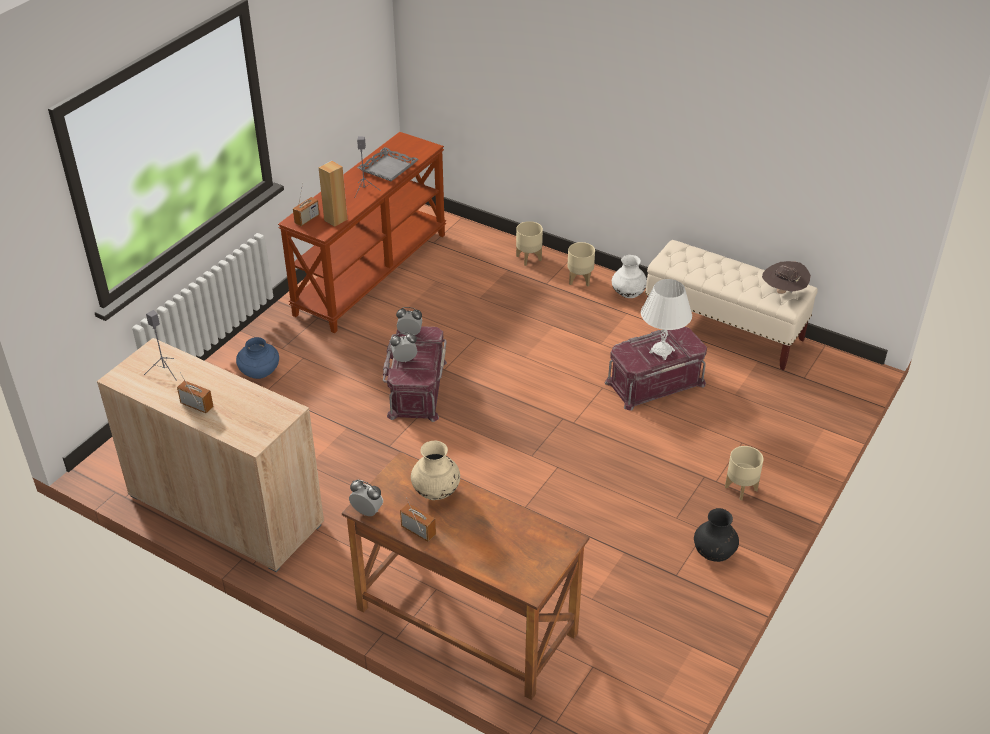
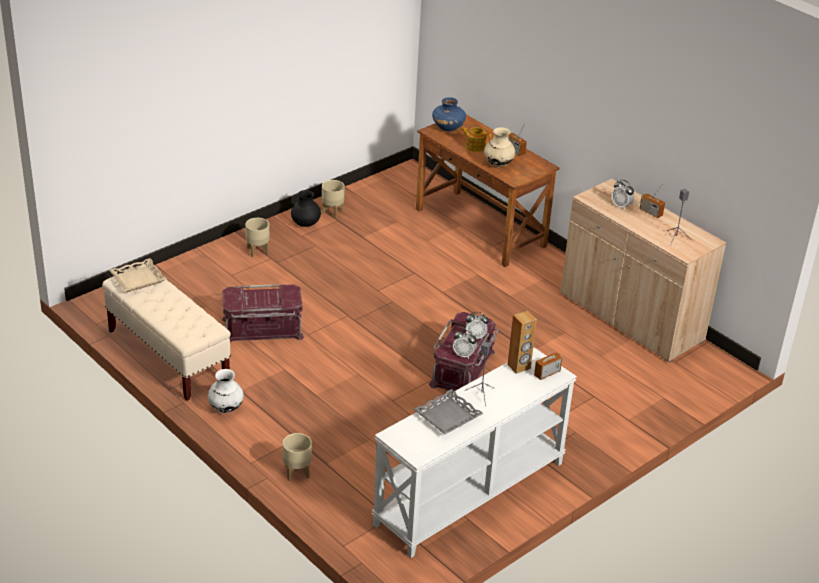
camera: 165 degrees left, 5 degrees down
(260, 373) = (598, 413): blue vase -> blue vase (448, 128)
(367, 512) = (543, 164): alarm clock -> alarm clock (621, 206)
(371, 273) = (470, 494): brown console table -> white console table
(484, 523) = (475, 146): none -> teapot
(580, 280) = (261, 434): beige planter -> beige planter (332, 211)
(662, 351) = (260, 297): white table lamp -> none
(783, 292) = (138, 279): brown hat -> beige tray

